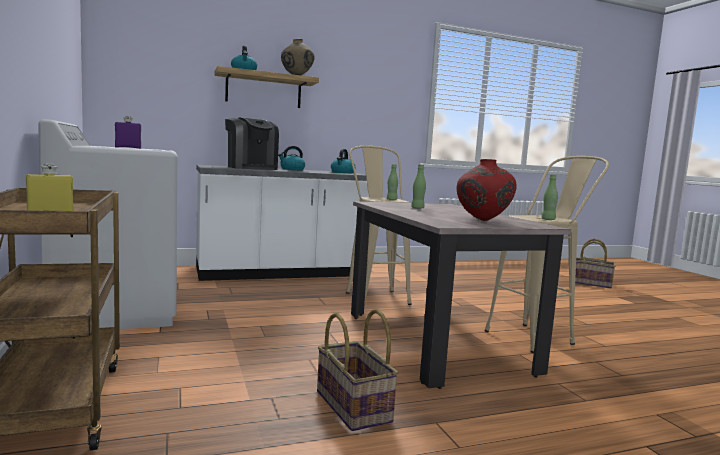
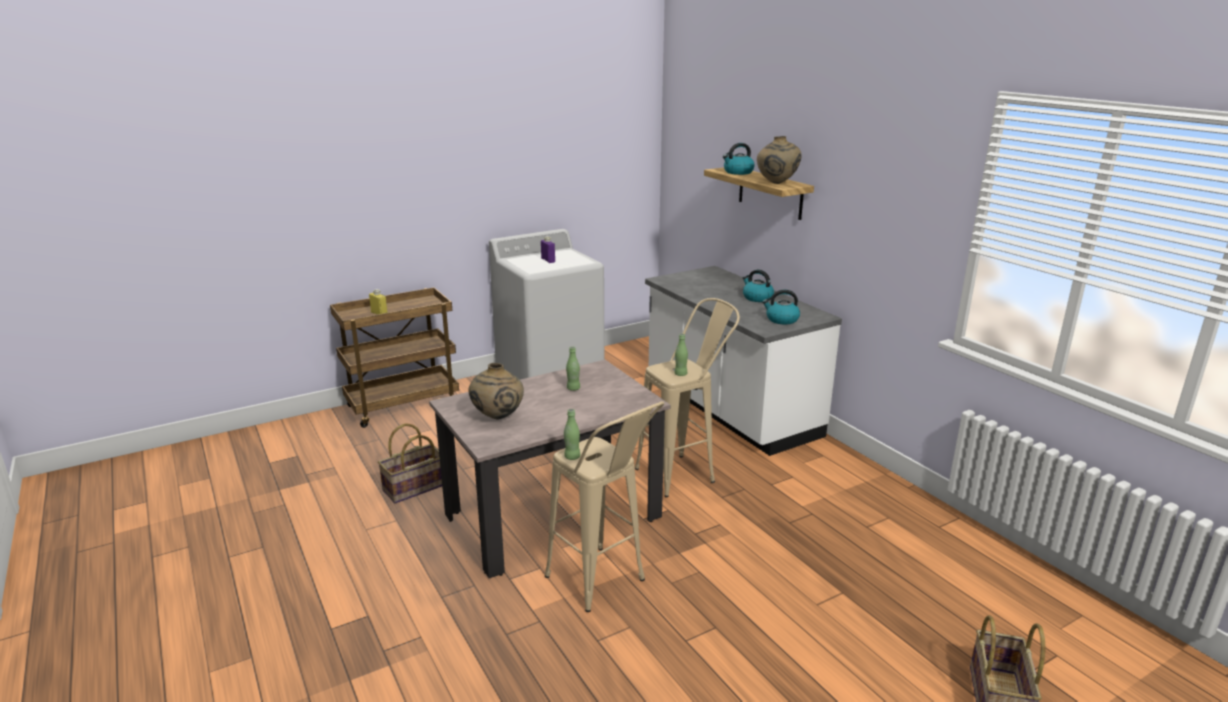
camera: 80 degrees right, 15 degrees up
(251, 168) = (711, 286): coffee machine -> none
(482, 220) = (497, 417): red vase -> beige vase

